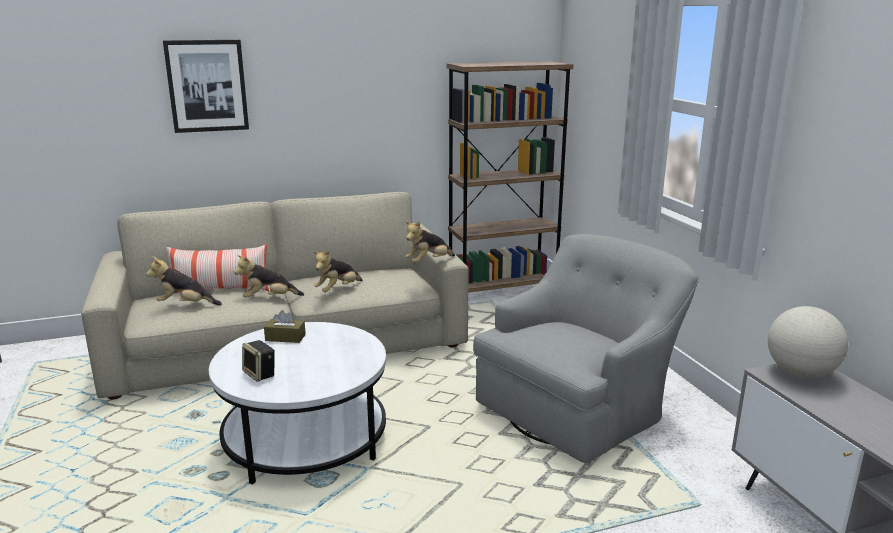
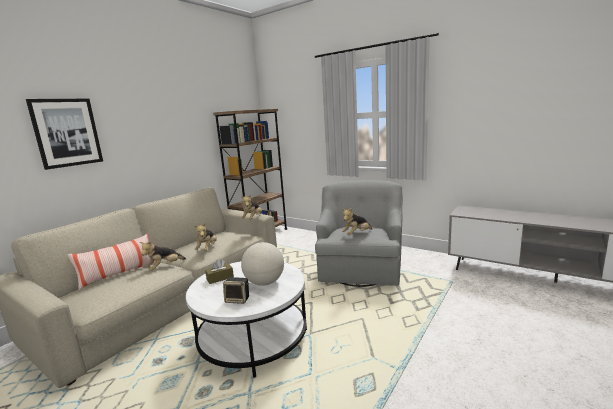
camera: 35 degrees left, 5 degrees down
(185, 305) = (110, 288): plush toy -> plush toy (357, 234)
(800, 373) = (466, 210): globe -> globe (265, 283)

